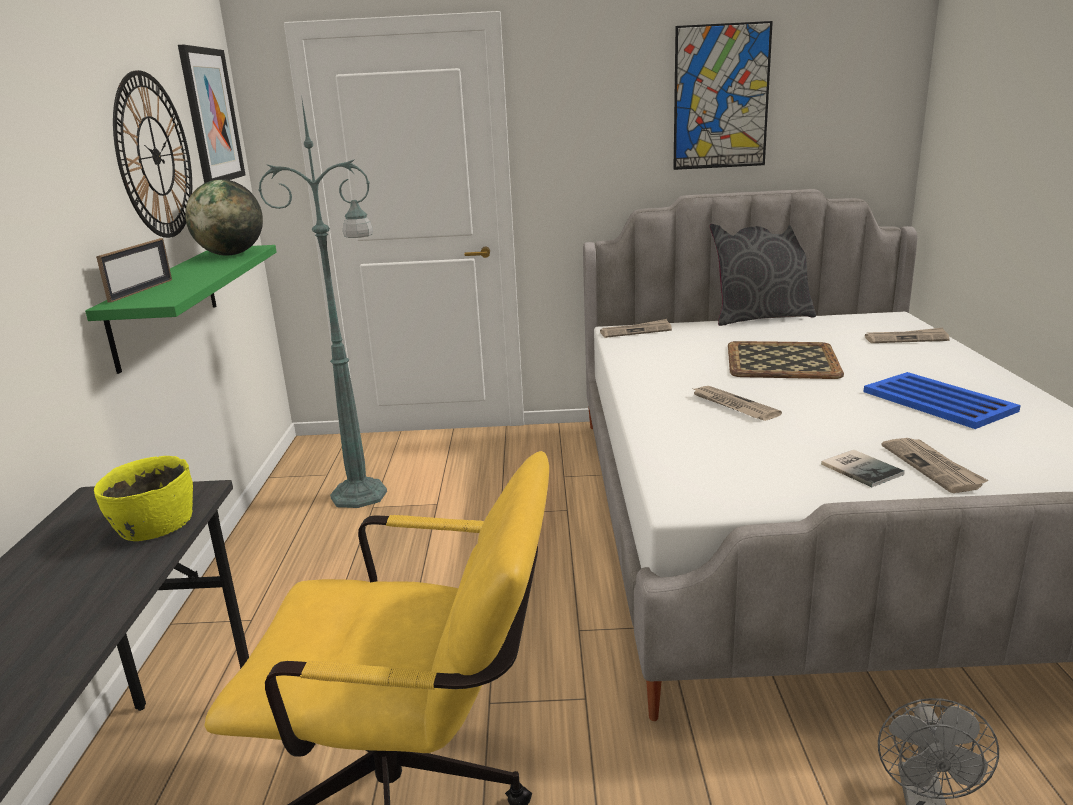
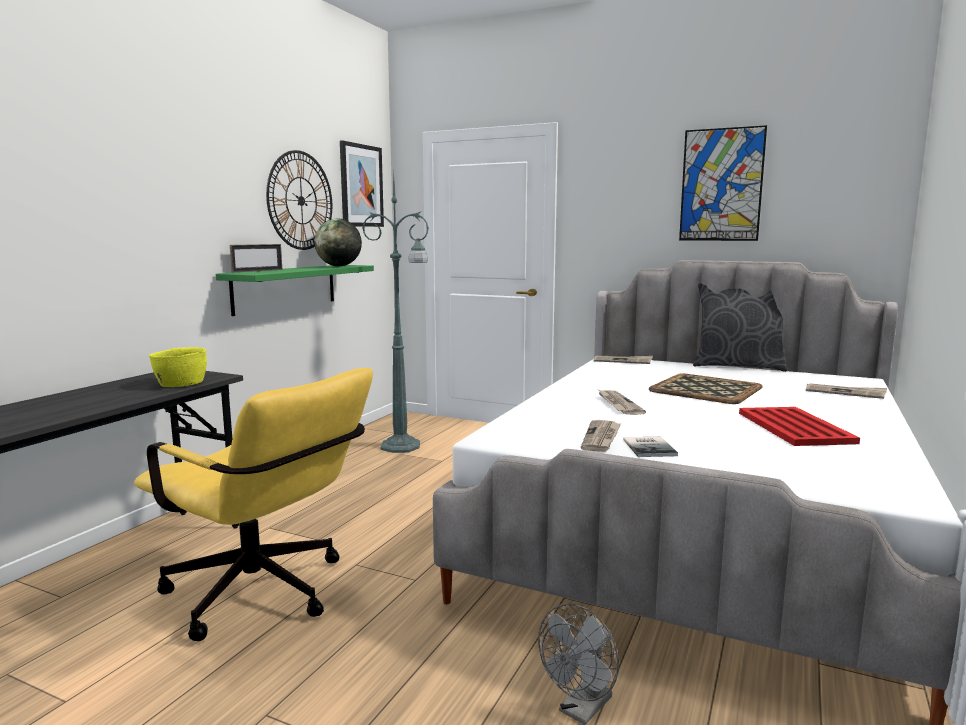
camera: 25 degrees right, 10 degrees down
(932, 467) = (710, 457): newspaper -> newspaper (601, 438)
(939, 402) = (794, 428): blue tray -> red tray

